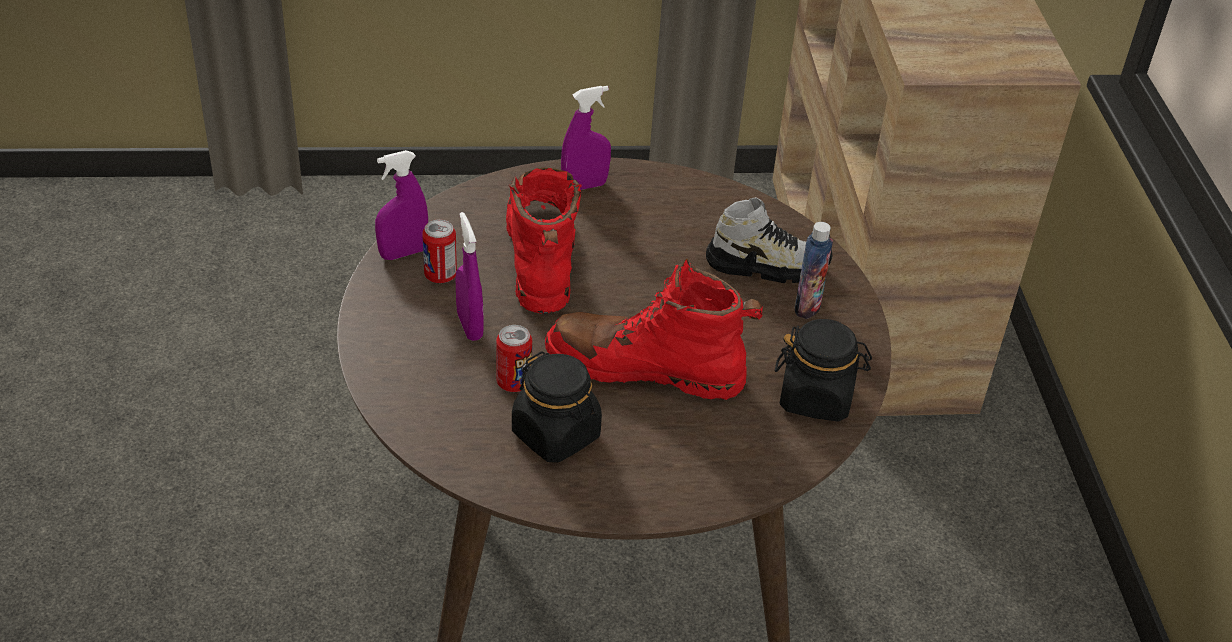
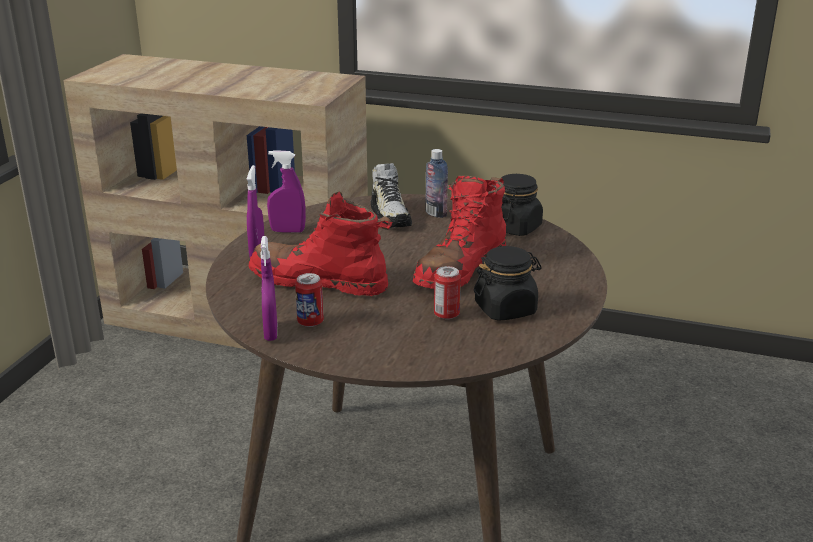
camera: 65 degrees left, 15 degrees down
(469, 326) = (376, 320): purple spray bottle -> purple spray bottle (287, 231)
(767, 266) = (390, 216): shoe -> shoe turned 135 degrees clockwise

